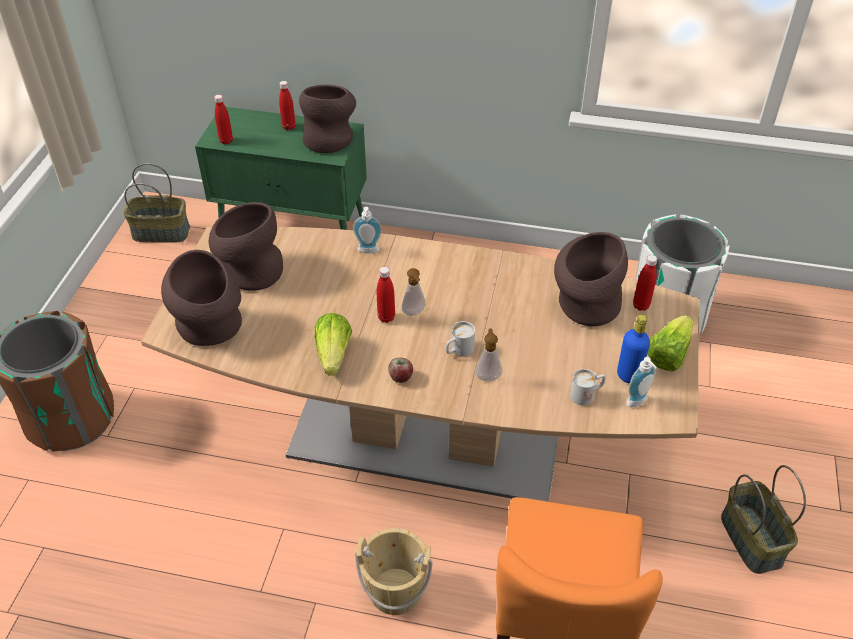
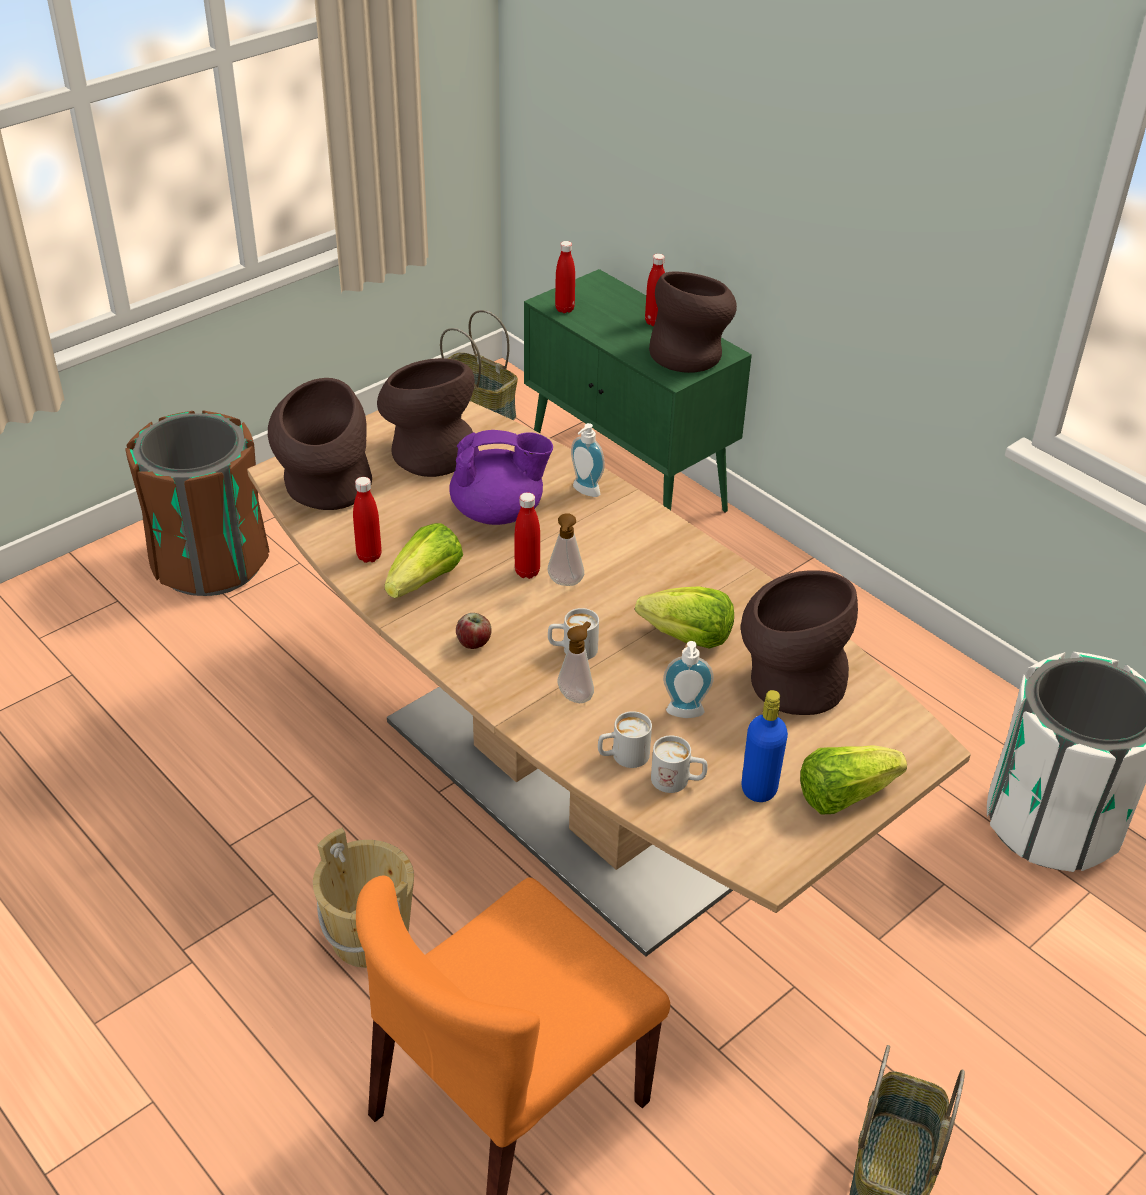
camera: 35 degrees right, 5 degrees down
(332, 289) = (499, 512): none -> purple teapot
(510, 310) = (687, 637): none -> lettuce
(546, 397) = (622, 756): none -> white mug
(638, 402) = (736, 827): soap dispenser -> soap dispenser (685, 715)
(641, 306) = (871, 719): red bottle -> red bottle (369, 556)

